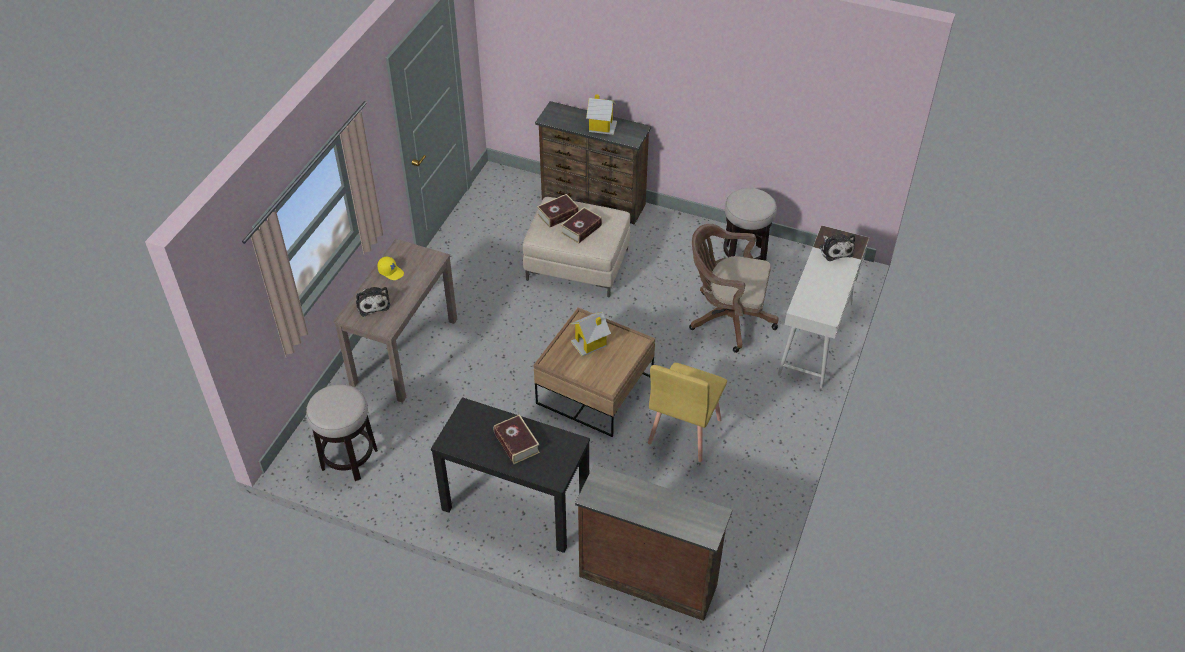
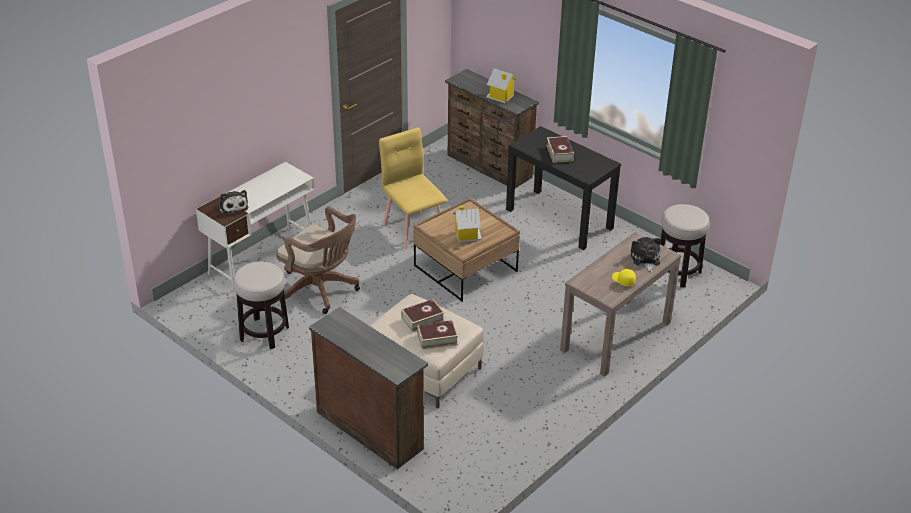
camera: 160 degrees left, 10 degrees down
(601, 126) = (360, 338): toy house -> toy house (500, 97)
(683, 431) = (413, 228): yellow chair -> yellow chair turned 75 degrees counterclockwise
(835, 250) = (233, 206): plush toy -> plush toy turned 150 degrees clockwise

